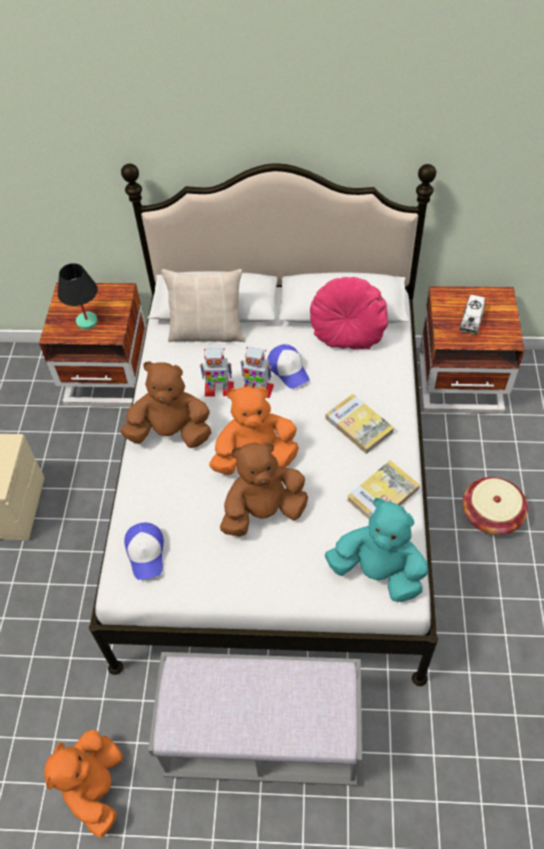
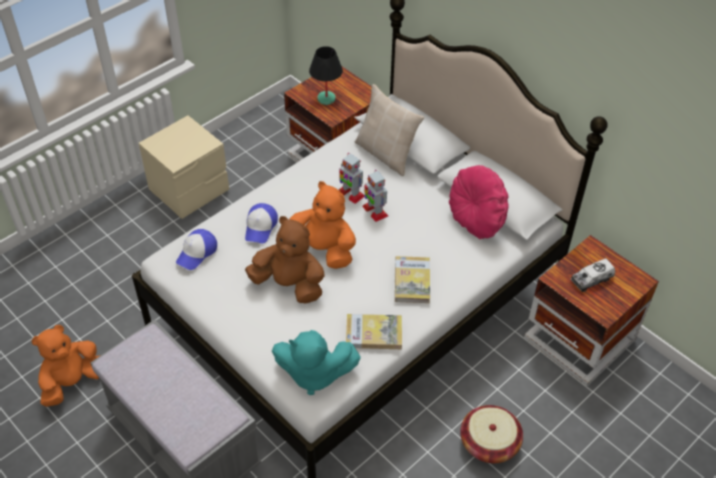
camera: 40 degrees right, 5 degrees down
(171, 432) = (291, 198): brown plush toy -> none
(288, 370) = (409, 214): cap -> cap (261, 227)
(378, 572) = (313, 374): turquoise plush toy -> turquoise plush toy turned 120 degrees clockwise

